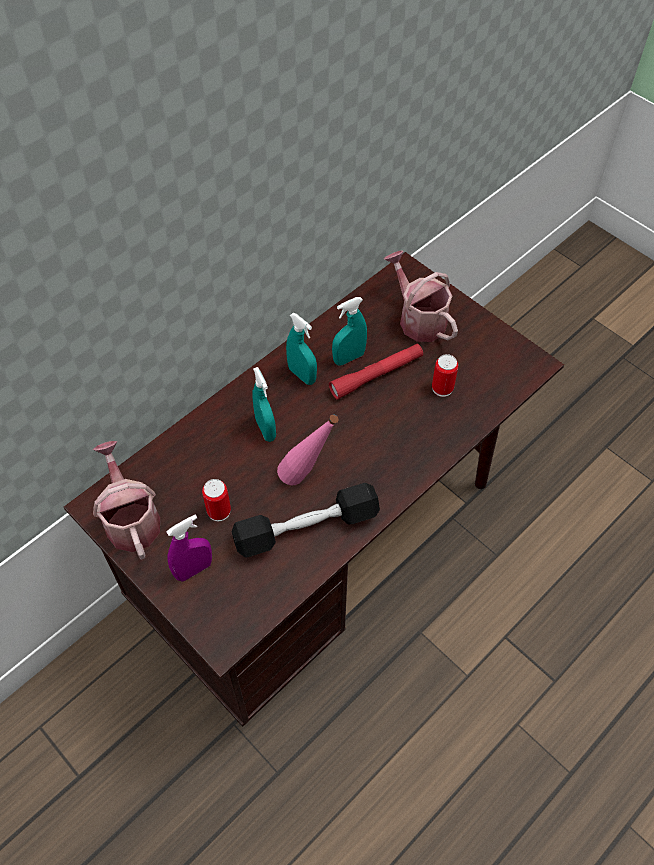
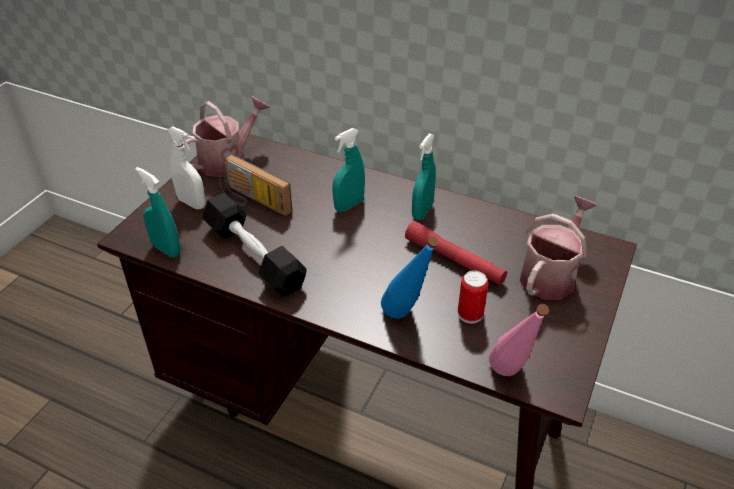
camera: 70 degrees right, 15 degrees down
(194, 569) = (192, 203): purple spray bottle -> white spray bottle
(219, 511) = (252, 201): can -> radio
(307, 478) = (308, 243): pink bottle -> pink bottle (510, 379)
(349, 358) = (463, 236): turquoise spray bottle -> turquoise spray bottle (166, 249)
(432, 432) = (407, 319): none -> blue bottle

